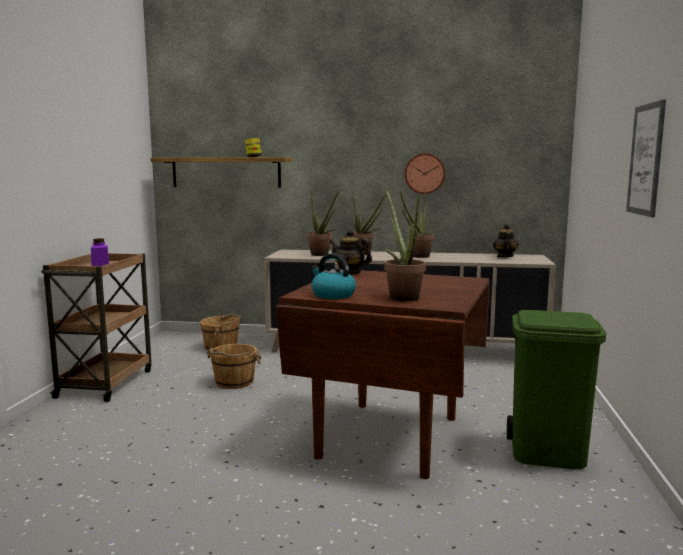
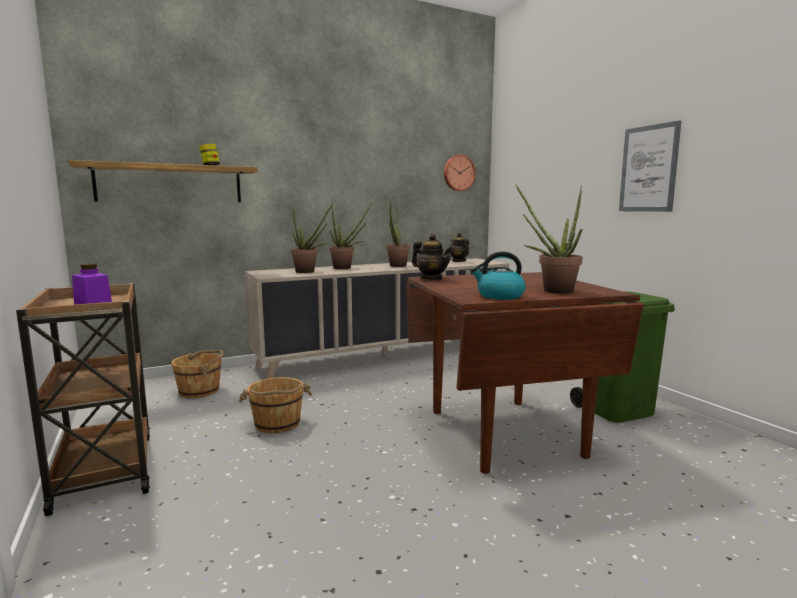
camera: 35 degrees left, 0 degrees up
(350, 273) = (431, 279): teapot -> teapot turned 135 degrees counterclockwise
(424, 173) = (384, 189): wall clock -> wall clock (458, 173)

